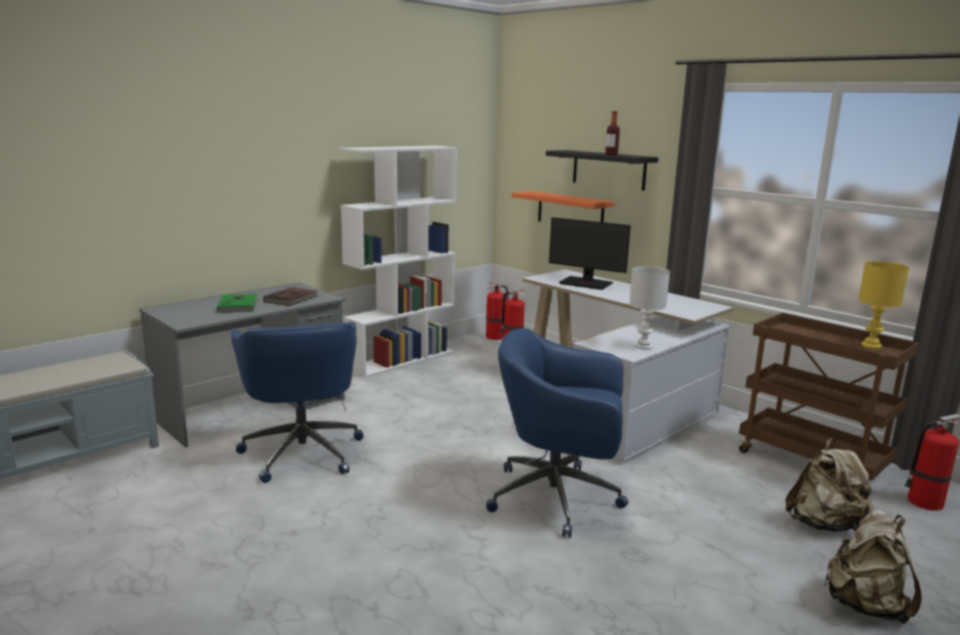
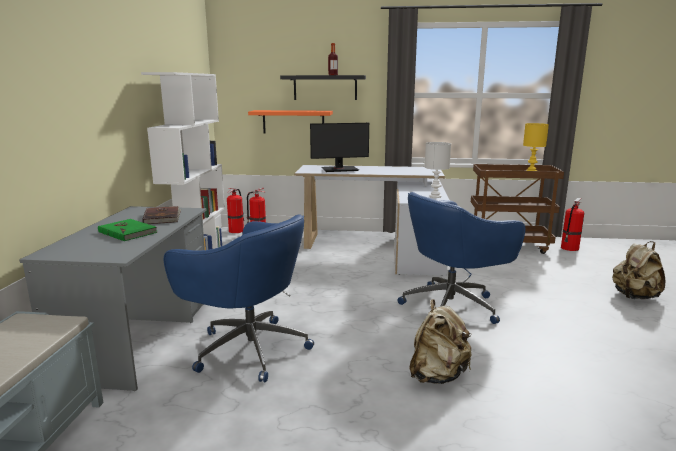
camera: 40 degrees left, 0 degrees up
(825, 525) = (563, 271): beige backpack -> beige backpack (437, 375)

